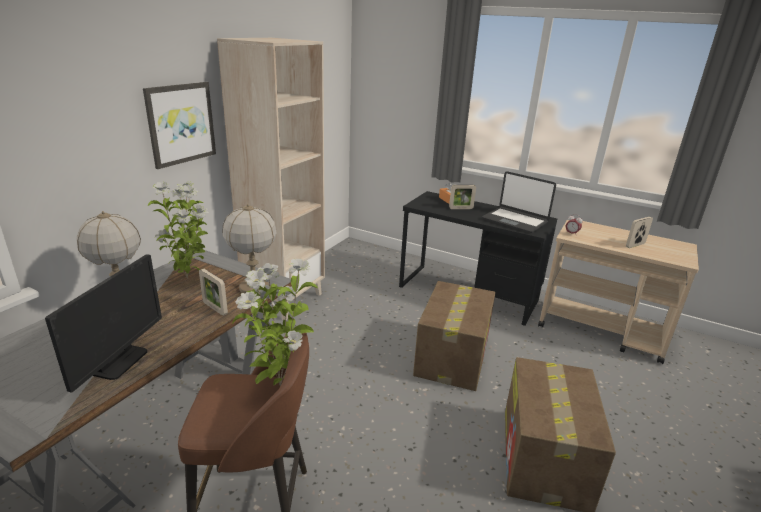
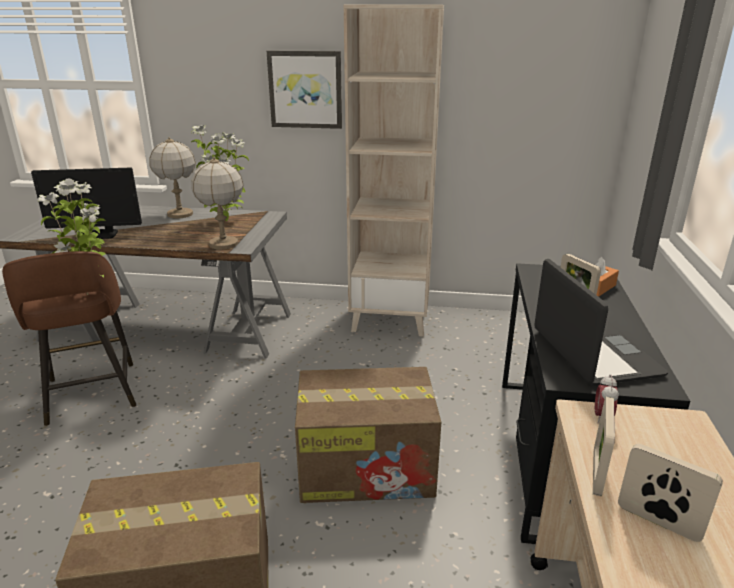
camera: 70 degrees right, 0 degrees up
(215, 308) = (180, 240): picture frame -> picture frame (597, 473)
(515, 220) = (594, 353): laptop -> laptop turned 150 degrees clockwise

